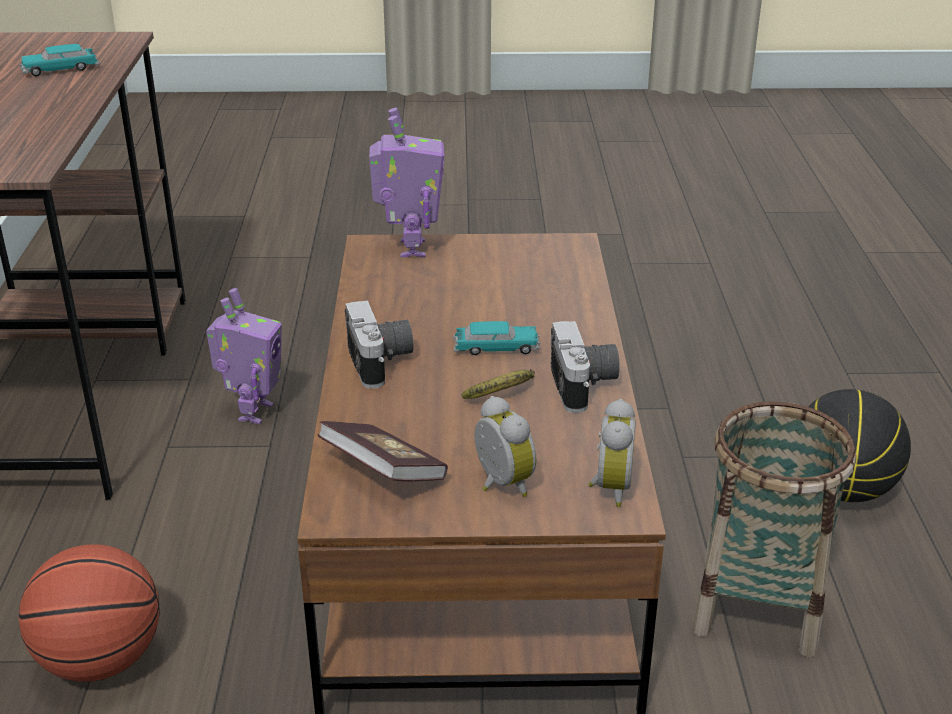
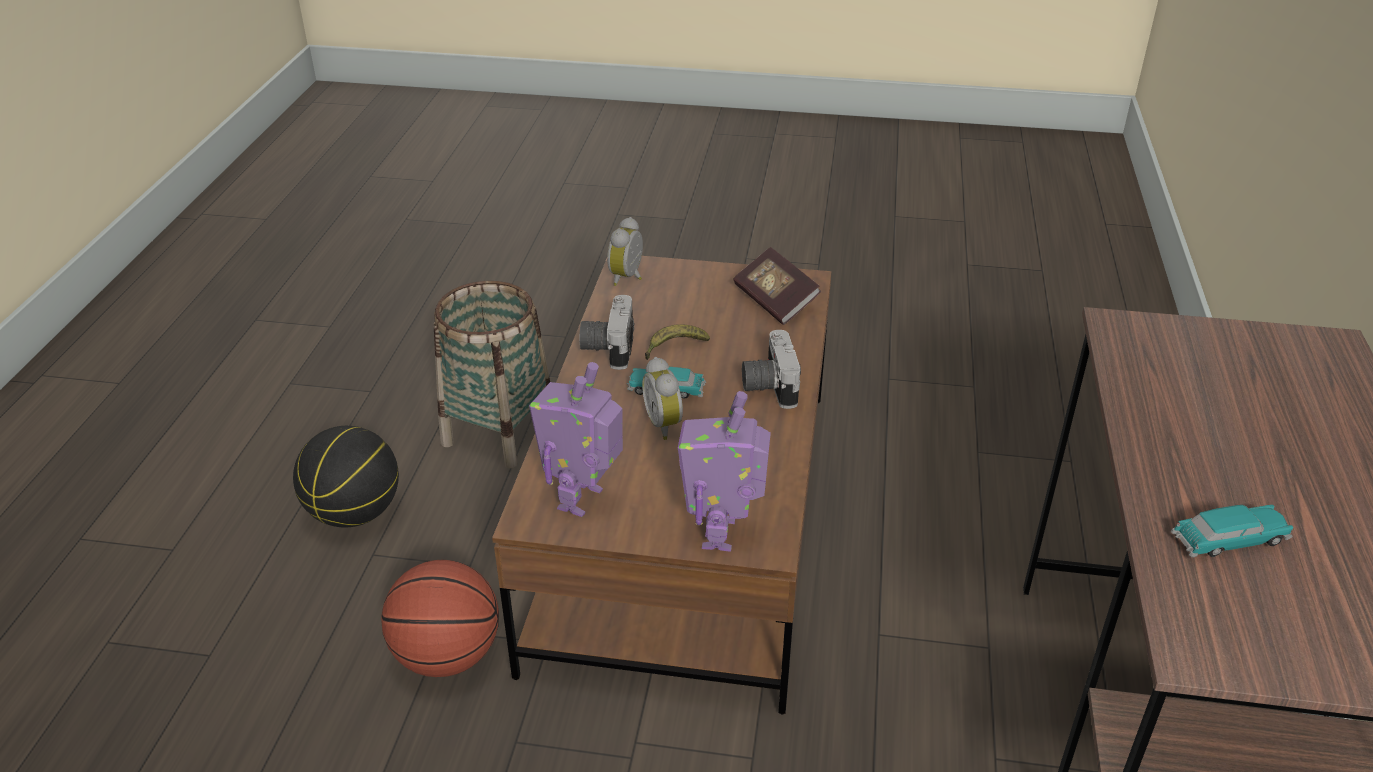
camera: 170 degrees left, 5 degrees up
(101, 660) = (973, 450): basketball -> basketball (448, 655)
(253, 412) = (904, 687): toy robot -> toy robot (583, 500)
(500, 485) = (698, 286): alarm clock -> alarm clock (666, 424)

